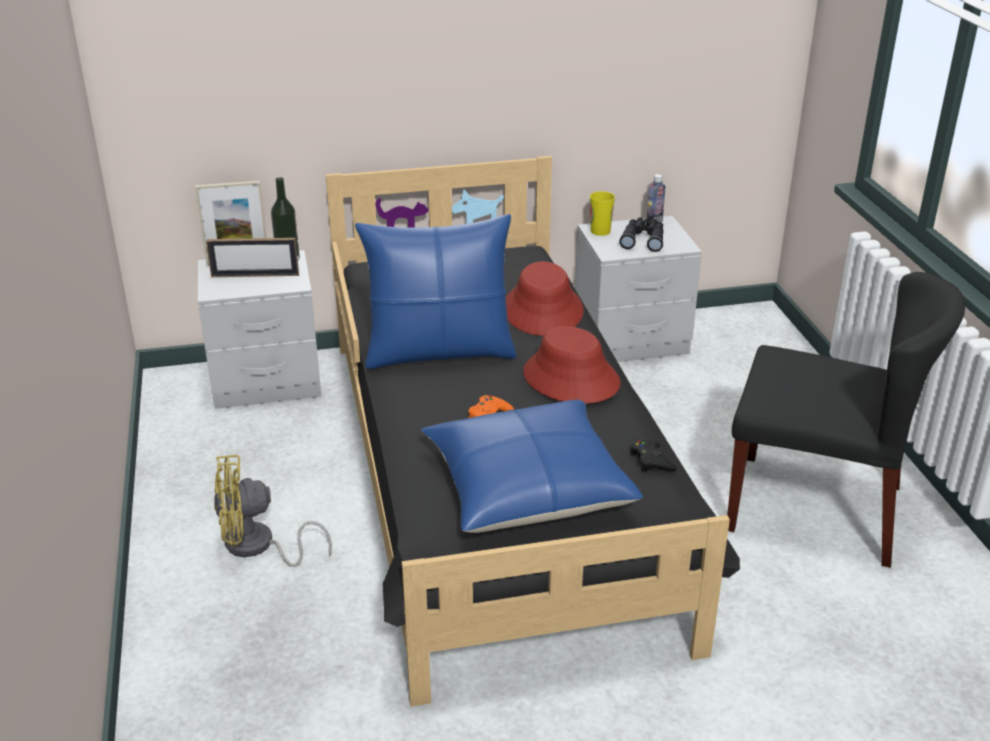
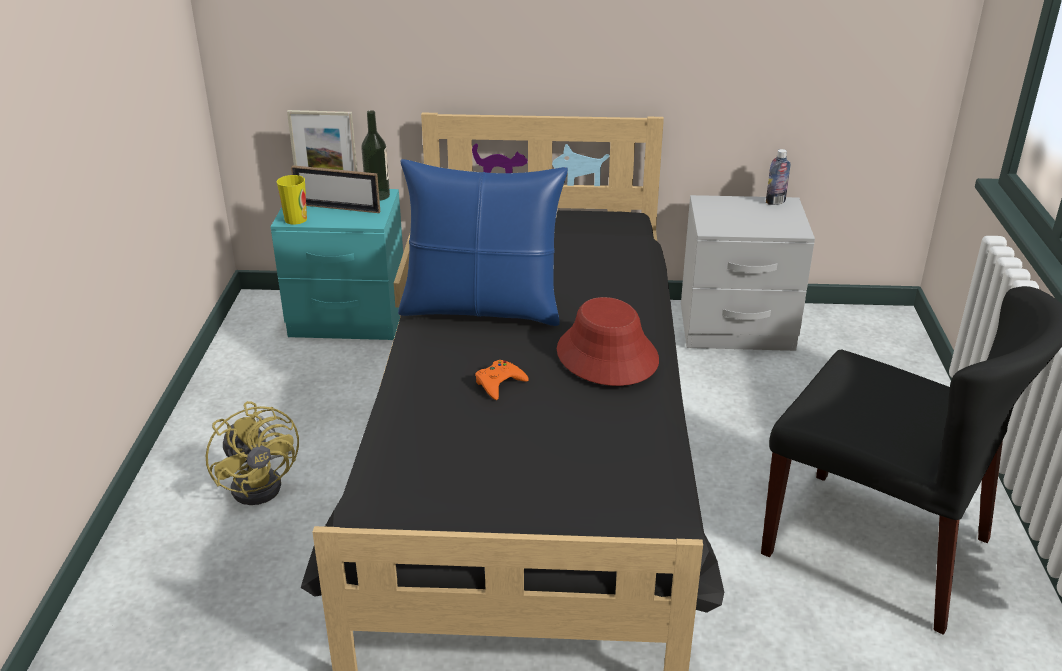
camera: 15 degrees right, 0 degrees up
(258, 547) = (263, 482): yellow fan -> yellow fan turned 120 degrees counterclockwise
(266, 381) = (348, 317): grey nightstand -> turquoise nightstand
(527, 487) = (501, 467): blue pillow -> none
(543, 310) = (613, 279): red hat -> none
(600, 231) = (711, 204): cup -> cup (295, 219)
(643, 239) = (754, 218): black binoculars -> none
(651, 460) = (654, 460): black game controller -> none

